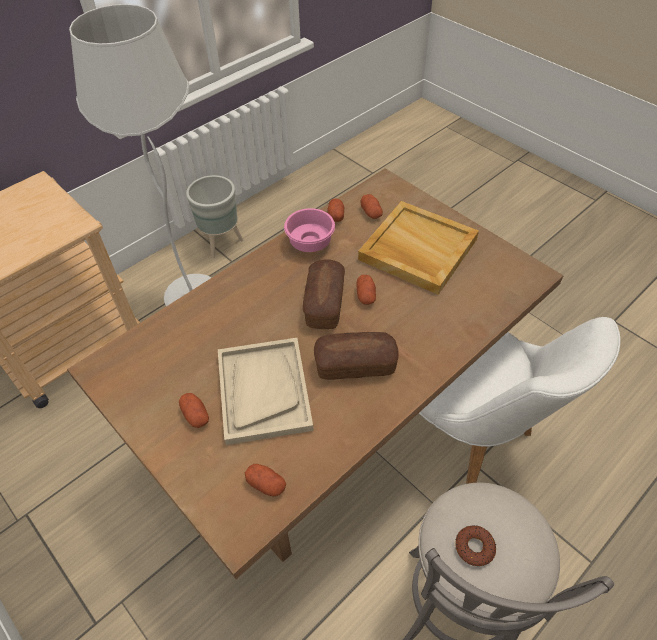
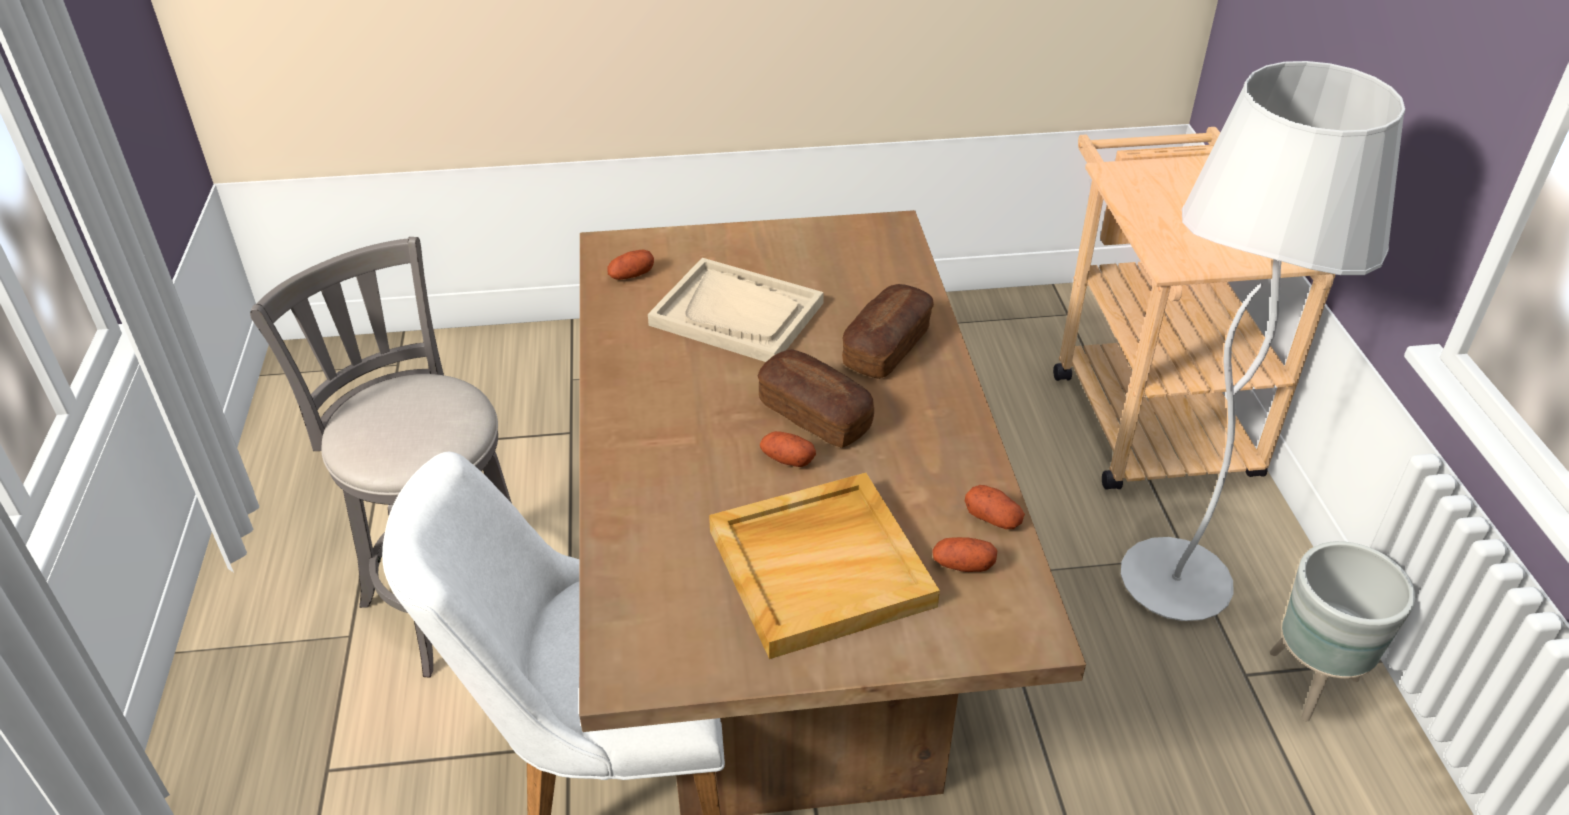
camera: 125 degrees right, 10 degrees down
(196, 415) = (760, 263): potato -> none
(308, 243) = (952, 457): pink bowl -> none
(355, 365) = (690, 393): bread -> bread (887, 348)
(474, 547) = (419, 404): donut -> none

